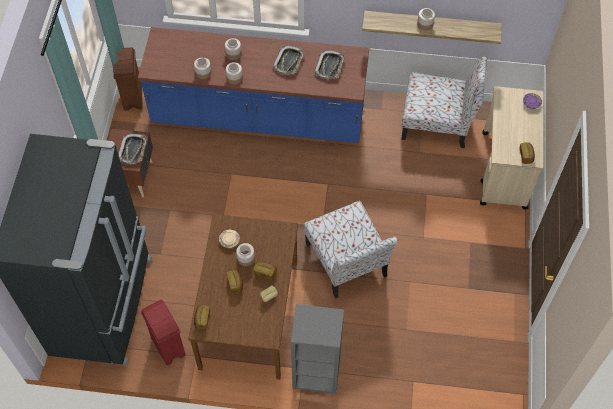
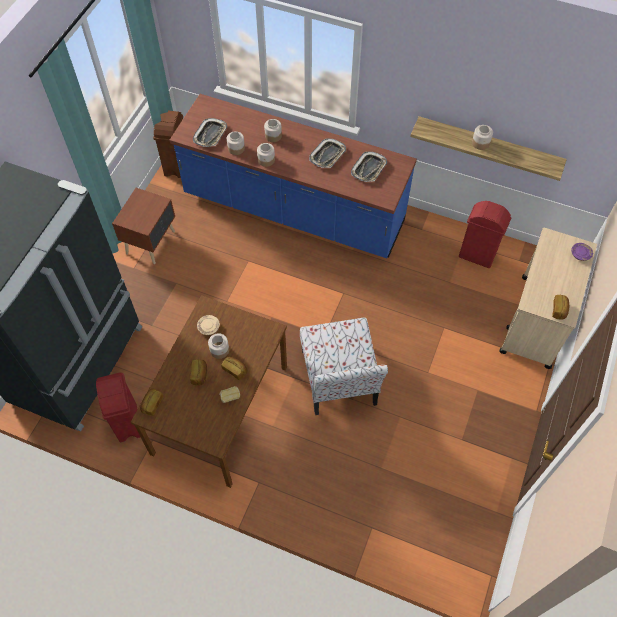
camera: 15 degrees right, 0 degrees up
(133, 150) = (149, 213): tray -> tray (210, 135)
(315, 374) = (269, 491): grey bookcase -> none
(438, 122) = (477, 256): chair -> red trash can

